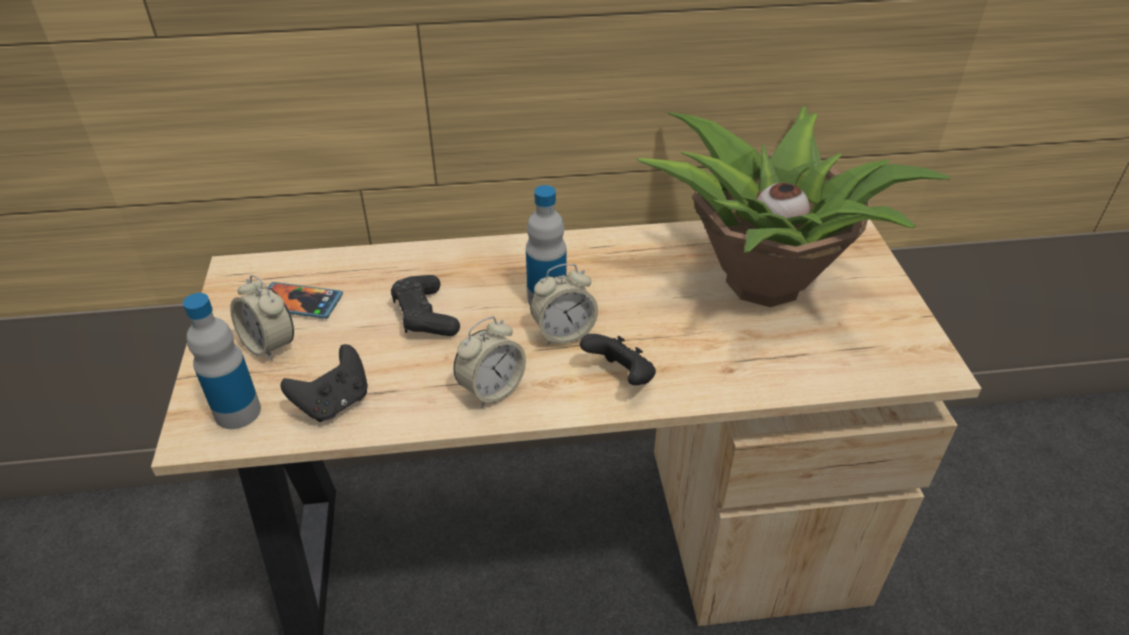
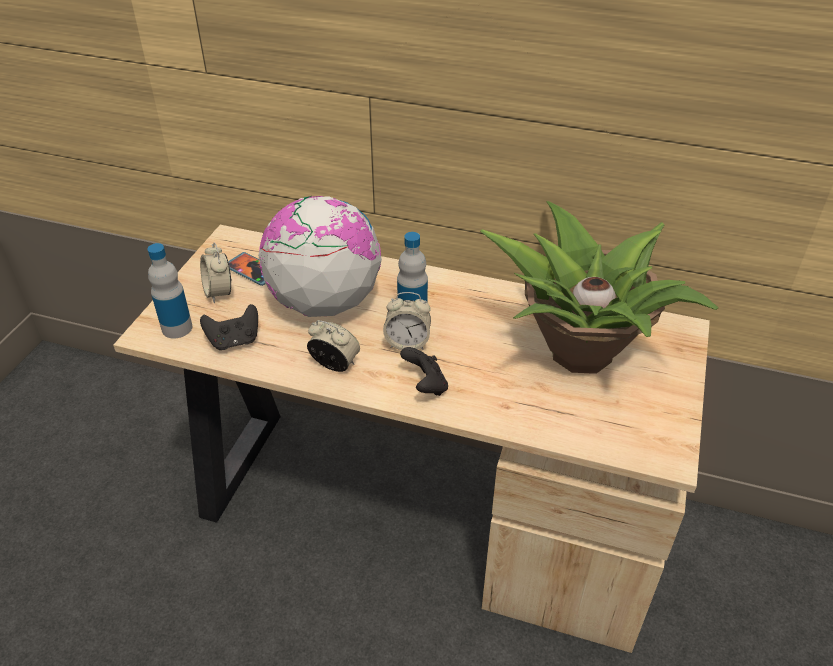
camera: 25 degrees right, 0 degrees up
(425, 316) = (324, 303): black game controller -> globe
(491, 389) = (335, 365): alarm clock -> alarm clock turned 135 degrees counterclockwise

